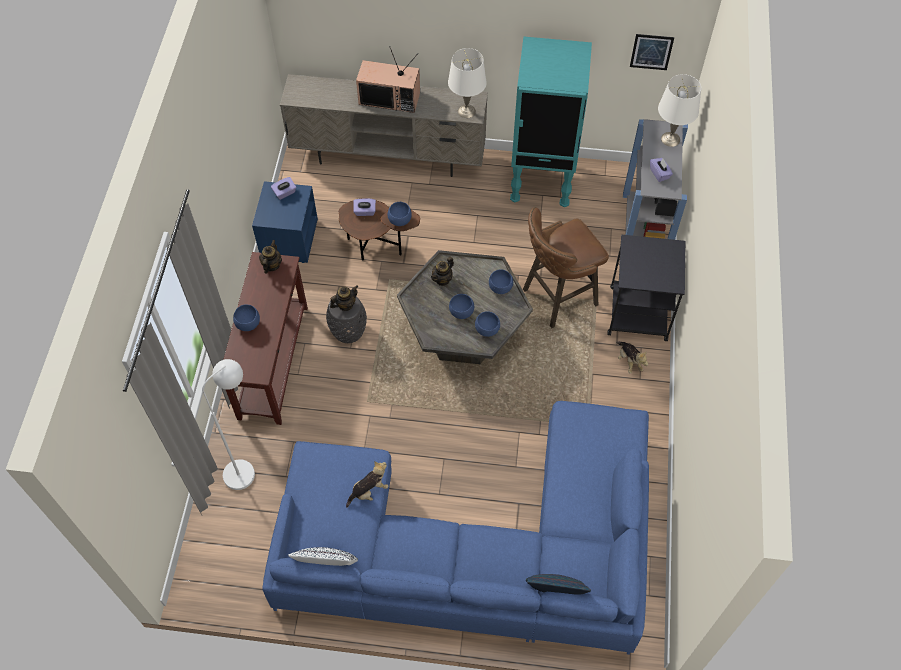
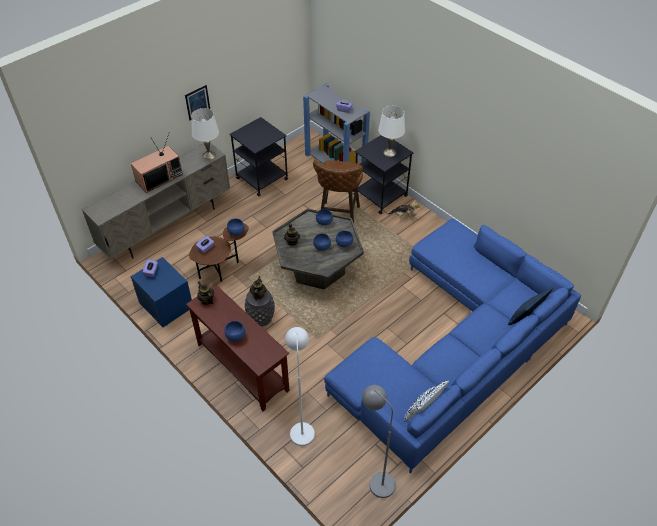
camera: 50 degrees left, 10 degrees down
(241, 582) = (376, 480): none -> grey floor lamp
(369, 491) = (393, 359): plush toy -> none
(542, 182) = (262, 178): turquoise cabinet -> black cart
(651, 52) = (284, 56): picture -> picture (197, 102)
(670, 139) = (328, 94): white table lamp -> white table lamp (389, 152)

